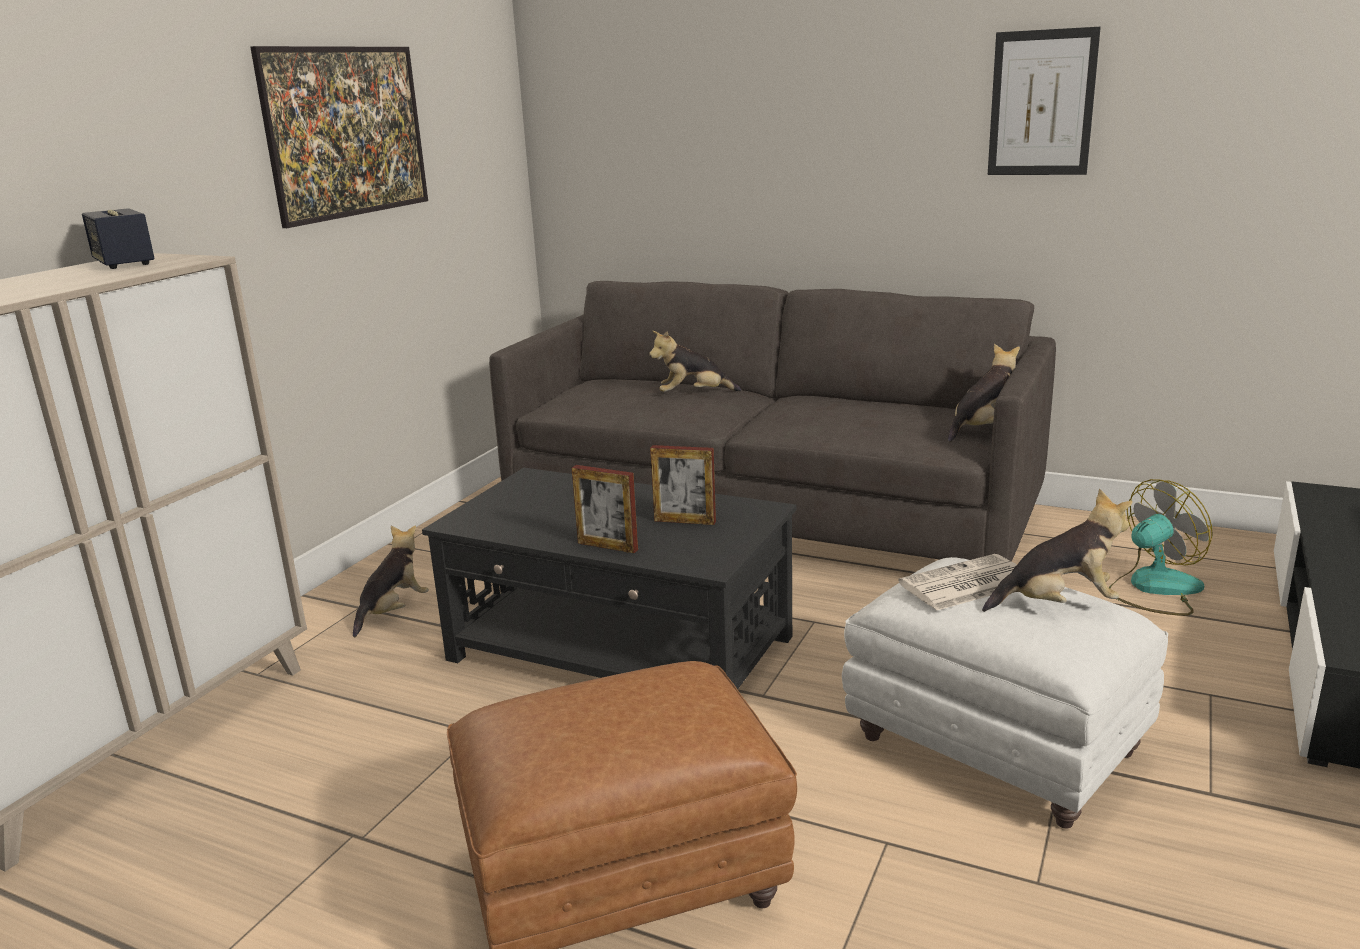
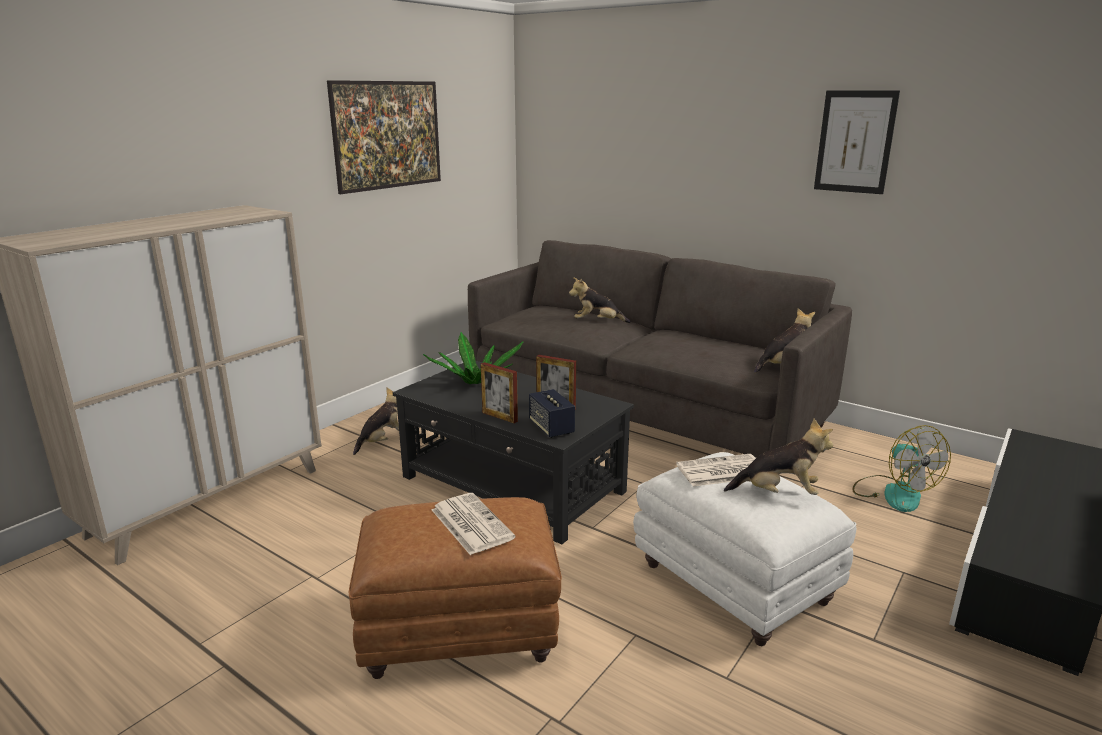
camera: 10 degrees right, 0 degrees up
(124, 263) = (227, 212): speaker -> speaker (551, 428)
(546, 499) = (475, 382): none -> potted plant
(635, 711) = (470, 523): none -> newspaper
(1153, 589) = (893, 493): fan -> fan turned 90 degrees clockwise

